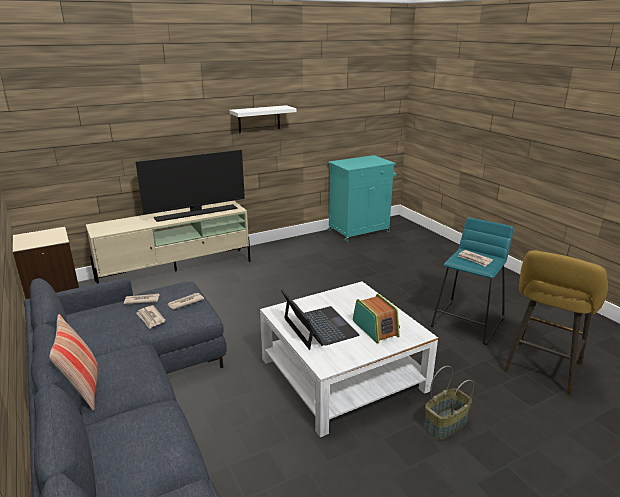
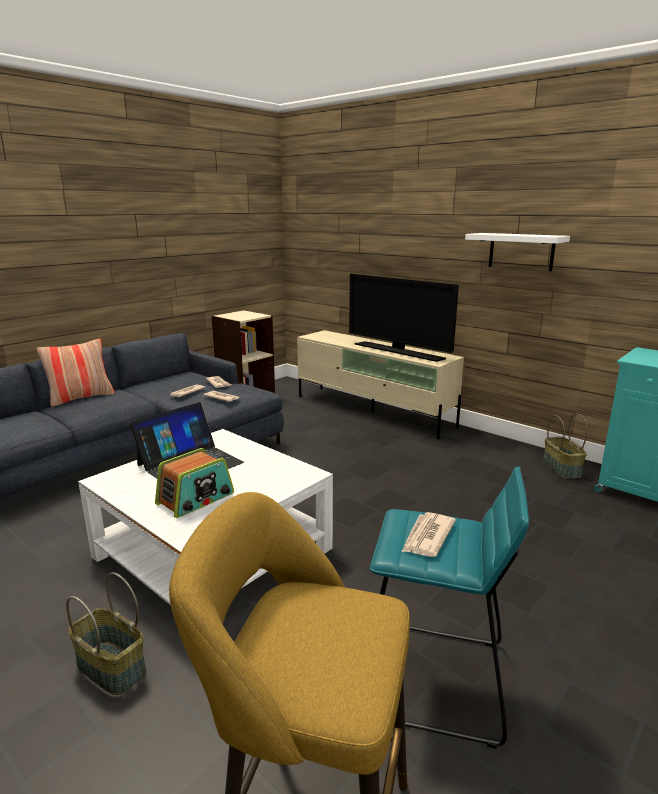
camera: 70 degrees right, 5 degrees down
(318, 241) = (562, 468): none -> basket

